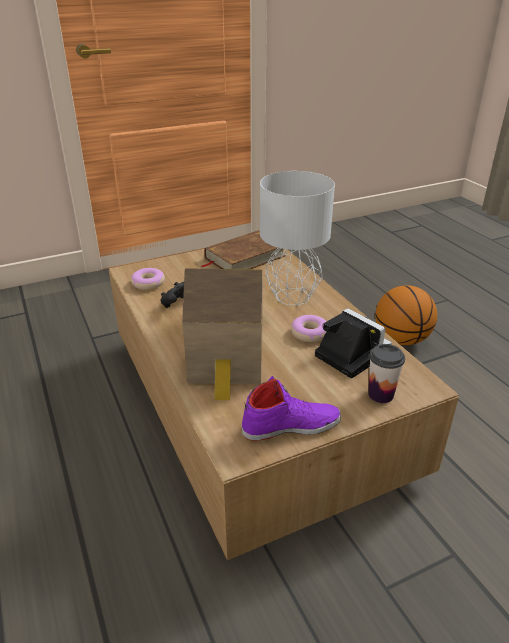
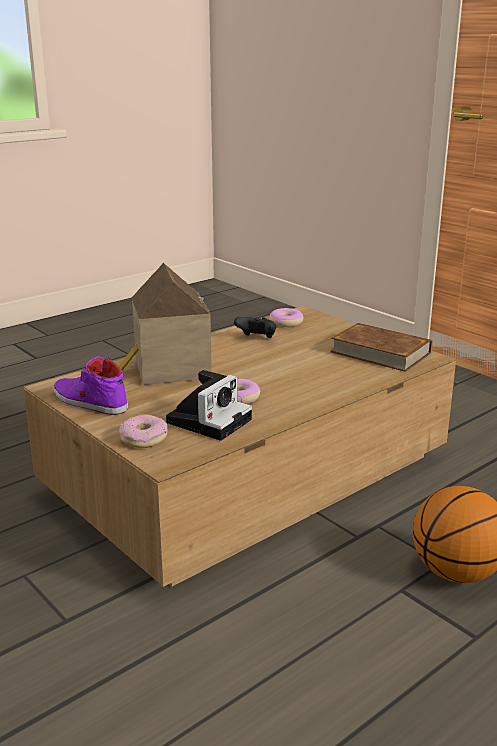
camera: 75 degrees right, 10 degrees down
(290, 425) = (89, 402): purple shoe -> purple shoe turned 150 degrees clockwise
(292, 296) = (310, 383): grey table lamp -> none
(380, 394) = (144, 438): cup -> donut

